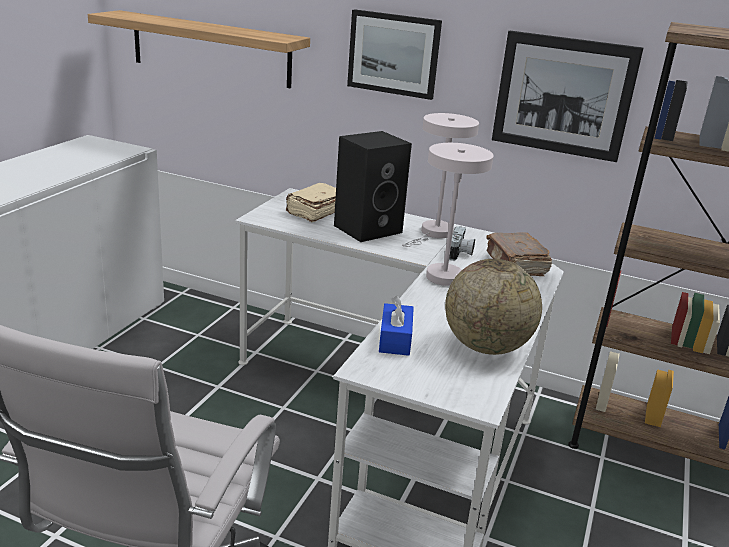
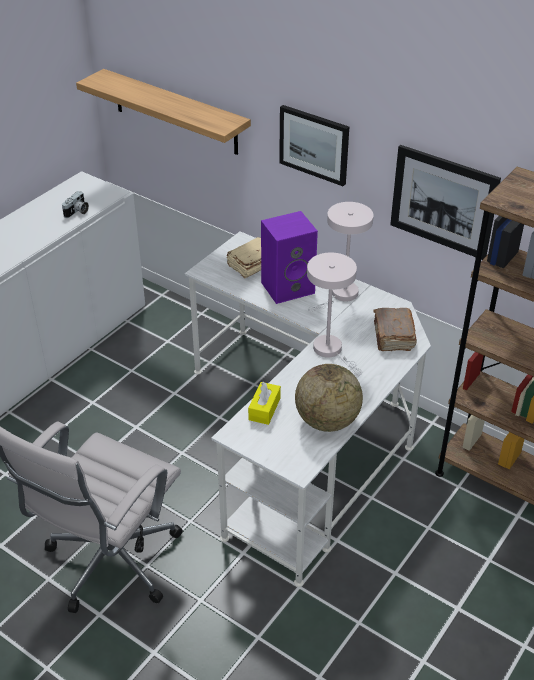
camera: 15 degrees right, 15 degrees up
(368, 228) = (288, 287): black speaker -> purple speaker
(395, 339) = (264, 409): blue tissue box -> yellow tissue box
(460, 254) = (352, 321): camera -> camera (77, 212)

